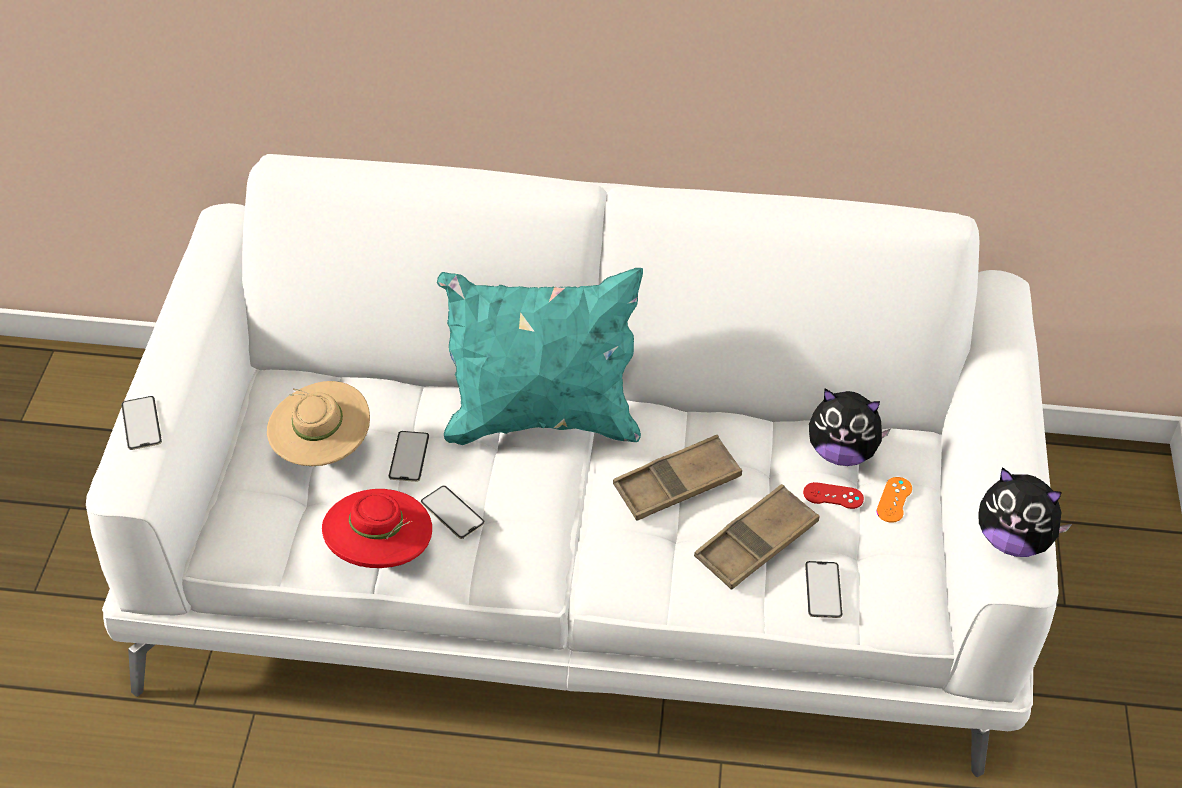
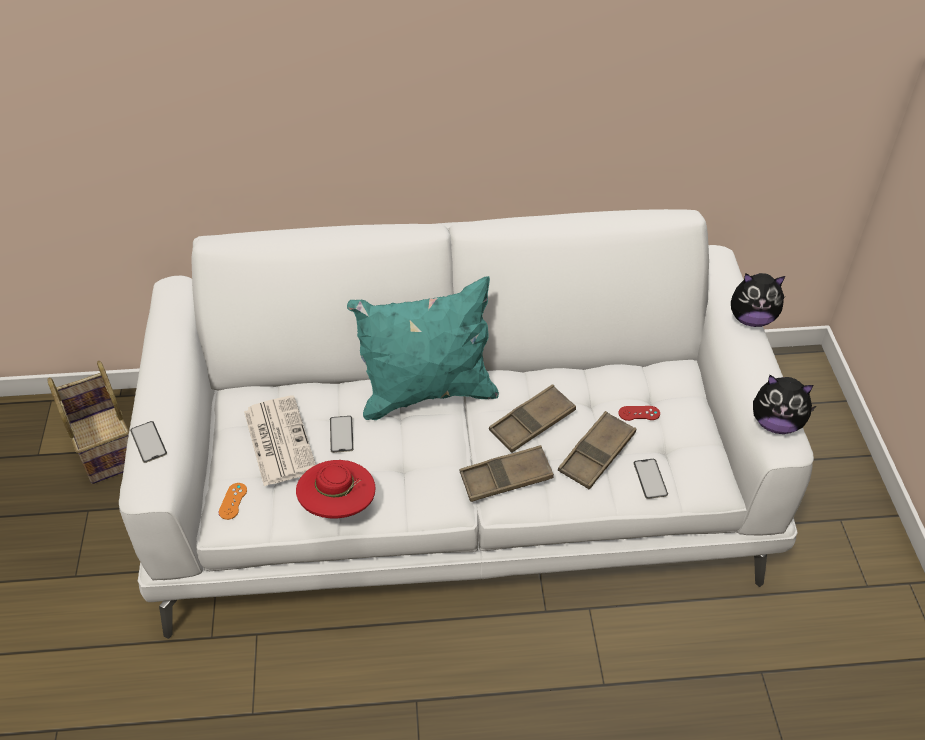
camera: 10 degrees left, 0 degrees up
(108, 422) = (102, 445): none -> basket
(322, 450) = (278, 440): beige hat -> newspaper
(452, 512) = (382, 468): phone -> none
(619, 554) = (506, 478): none -> brown tray
(841, 452) = (636, 383): plush toy -> plush toy (751, 319)
(894, 500) = (680, 409): orange game controller -> orange game controller (233, 501)

